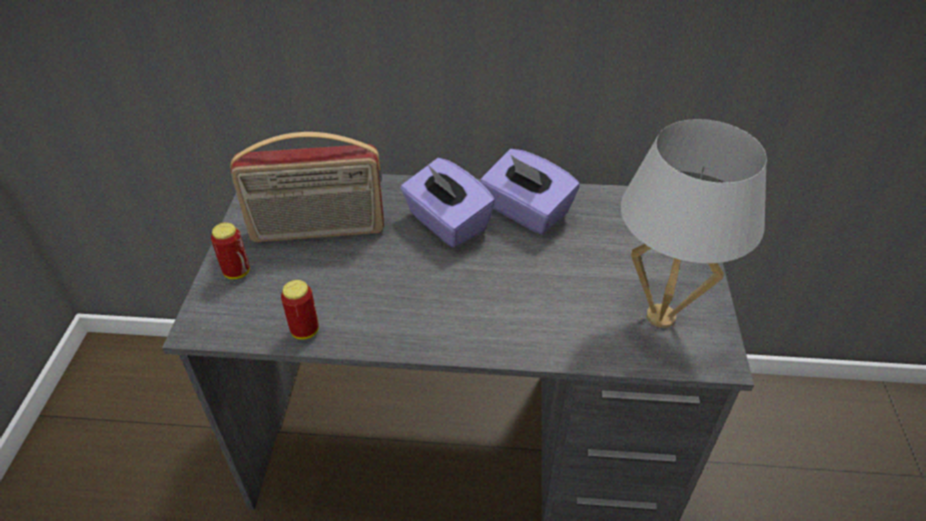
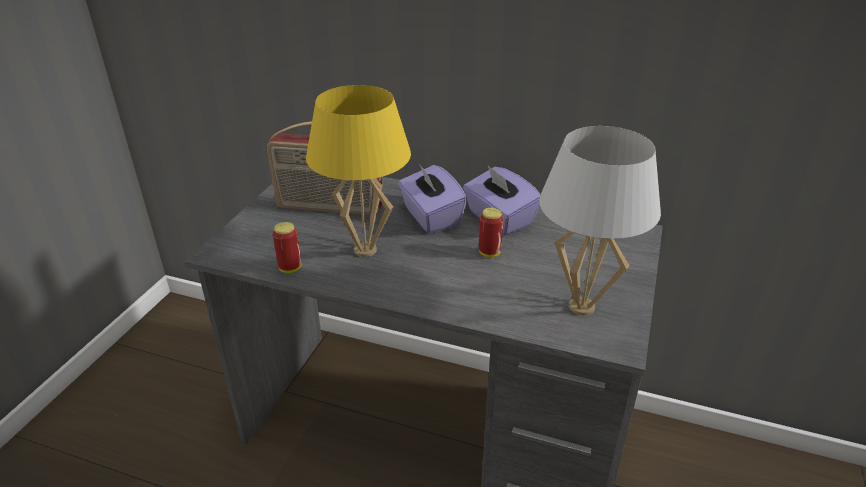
camera: 15 degrees right, 10 degrees down
(237, 272) = (258, 224): can -> can (489, 253)
(387, 285) = (365, 250): none -> yellow table lamp

